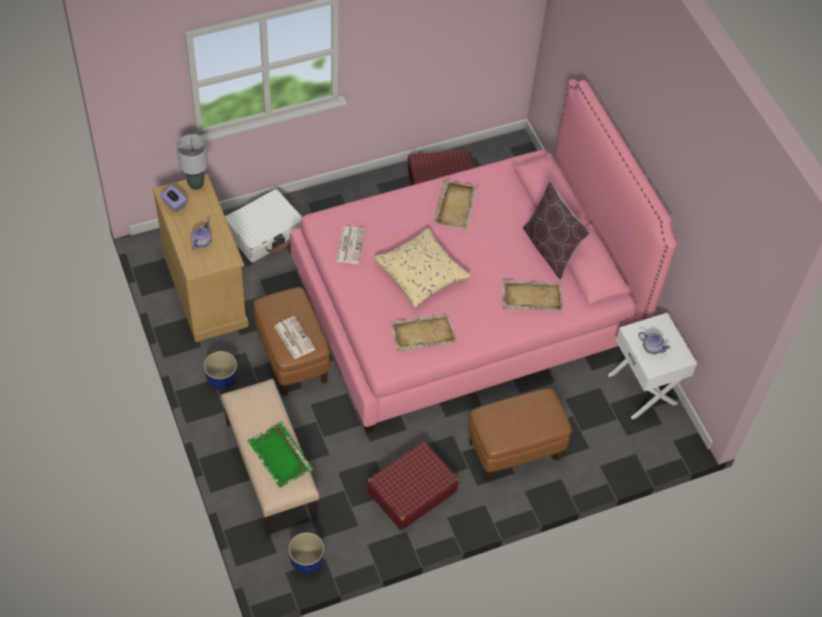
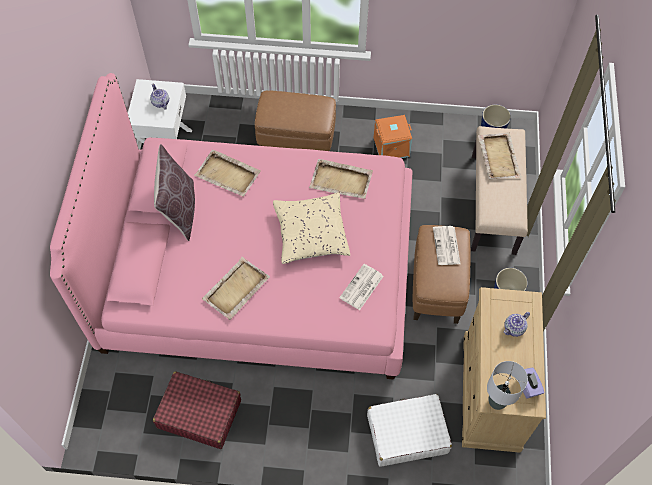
camera: 150 degrees left, 5 degrees up
(280, 457) = (498, 157): green tray -> beige tray
(411, 491) = (391, 146): red suitcase -> orange storage box

